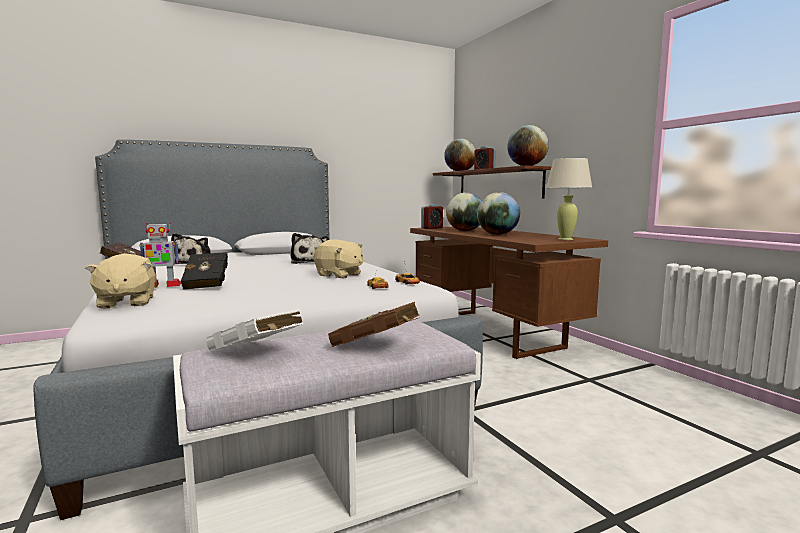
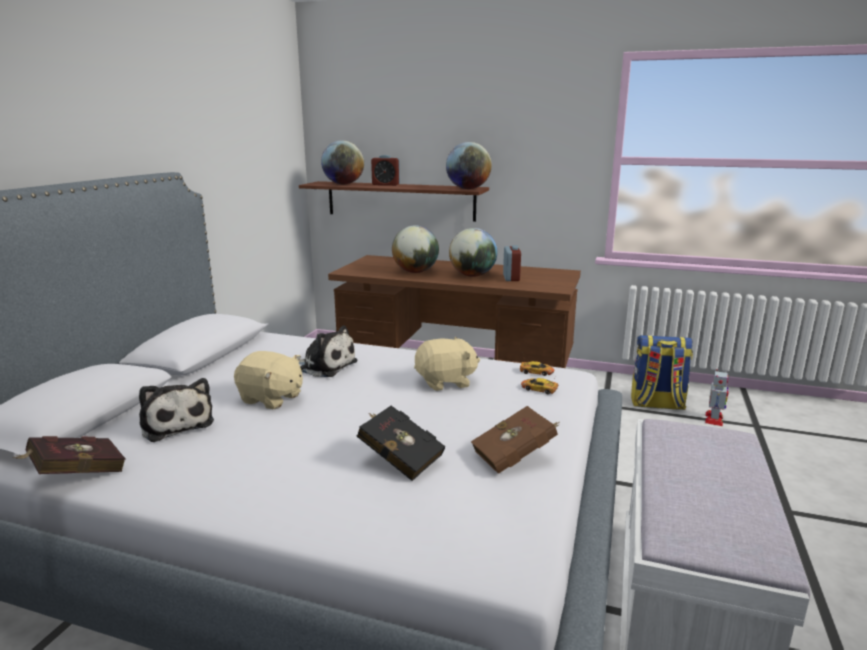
camera: 45 degrees left, 10 degrees up
(126, 303) = (430, 535): beige plush toy -> beige plush toy (271, 399)
(162, 285) = (352, 487): toy robot -> toy robot (714, 419)
(257, 354) = (712, 518): white book -> none
(377, 346) = (734, 463): brown book -> brown book (516, 456)
(432, 228) = (357, 270): alarm clock -> alarm clock (511, 278)
(565, 239) = (552, 275): beige table lamp -> none
(652, 396) = (656, 404): none -> backpack

